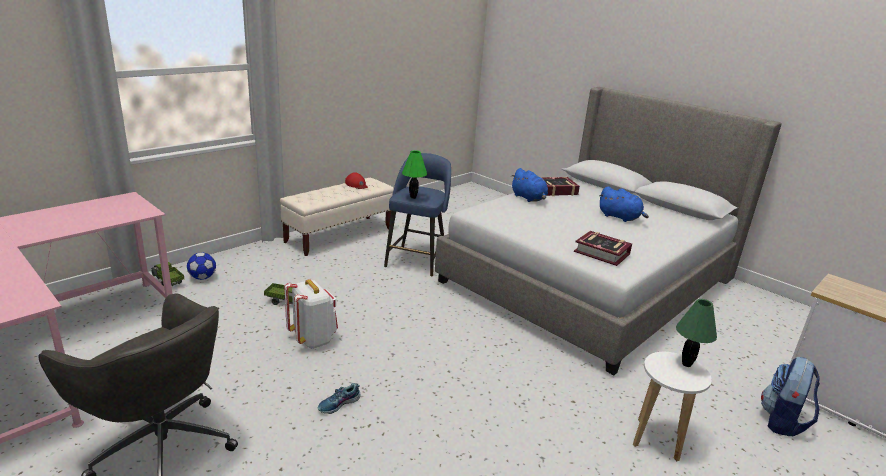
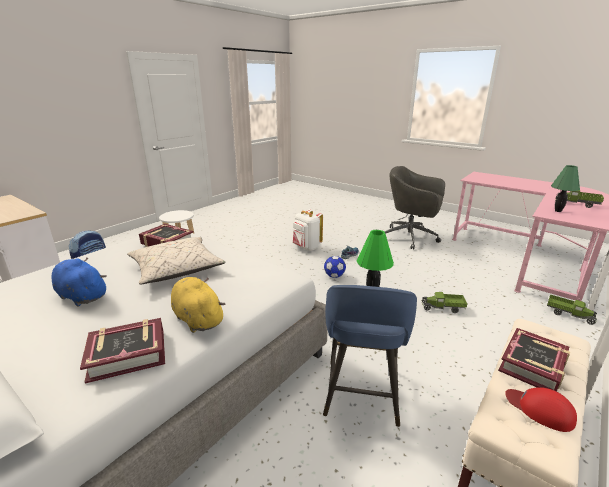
camera: 175 degrees right, 0 degrees up
(53, 221) = (577, 204): none -> toy truck
(202, 278) = (549, 322): football -> football (334, 276)
(313, 339) = (393, 282): white backpack -> white backpack (306, 247)
(336, 193) = (533, 365): none -> book
(529, 198) = (197, 318): blue plush toy -> yellow plush toy
(567, 227) = (176, 269): none -> beige pillow
(686, 364) = (168, 217): green table lamp -> green table lamp (558, 211)

